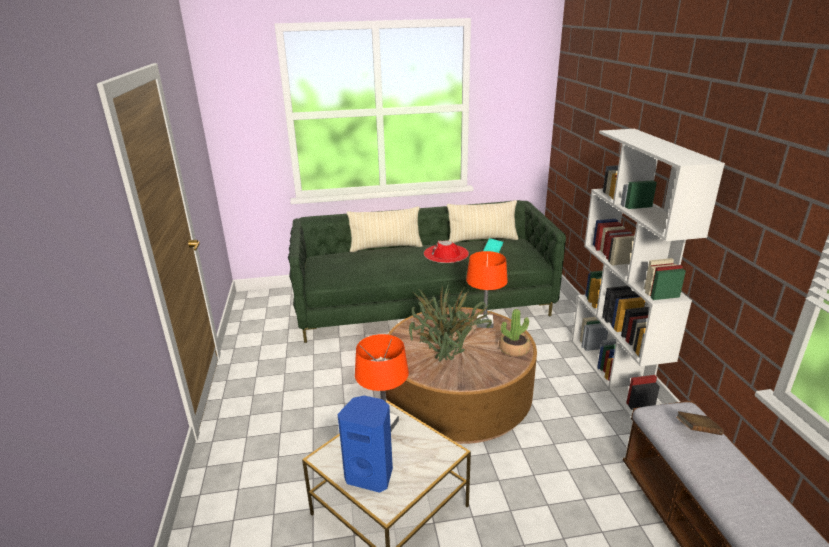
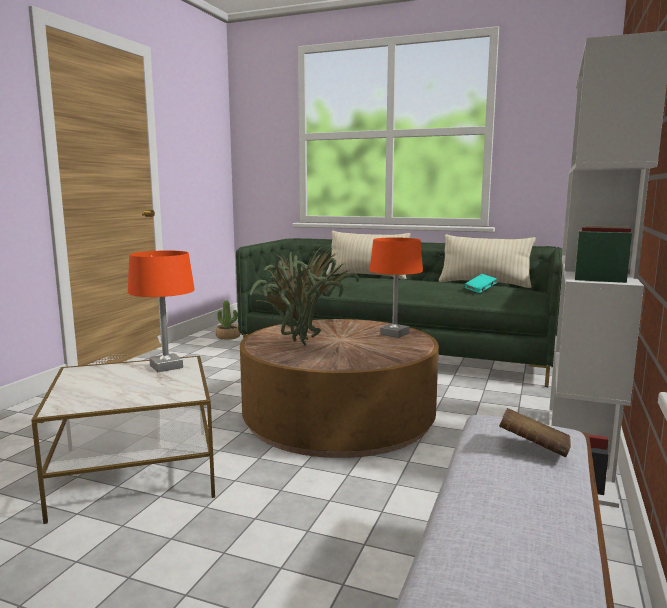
camera: 30 degrees right, 15 degrees down
(370, 475) = (90, 388): blue speaker -> none
(446, 254) = (422, 284): red hat -> none
(514, 349) = (396, 353): potted plant -> potted plant (228, 337)

